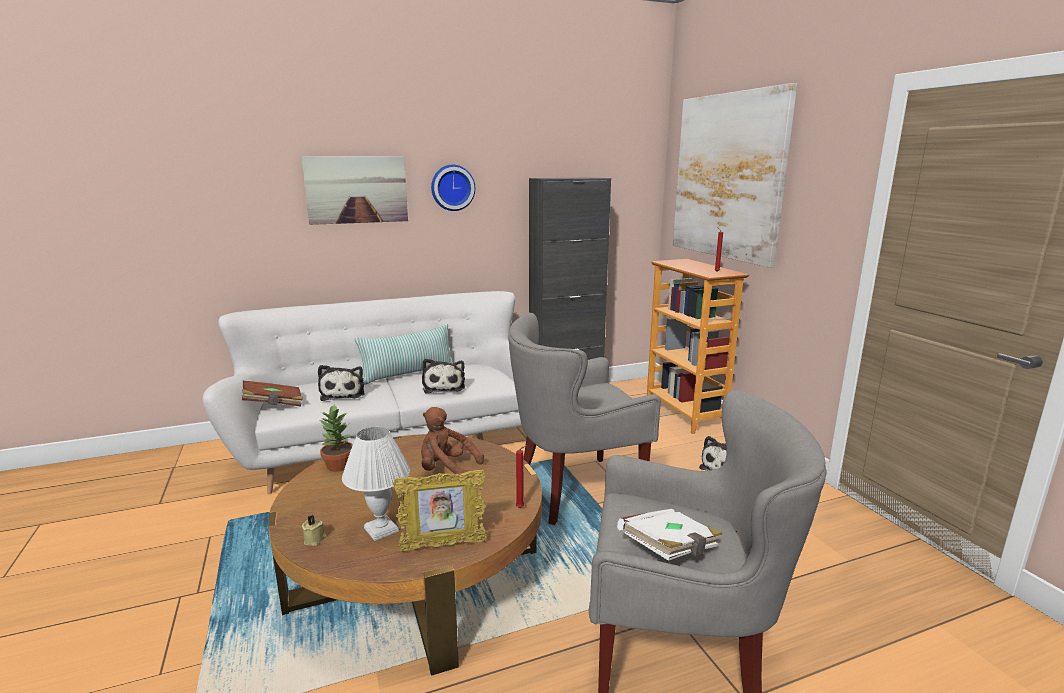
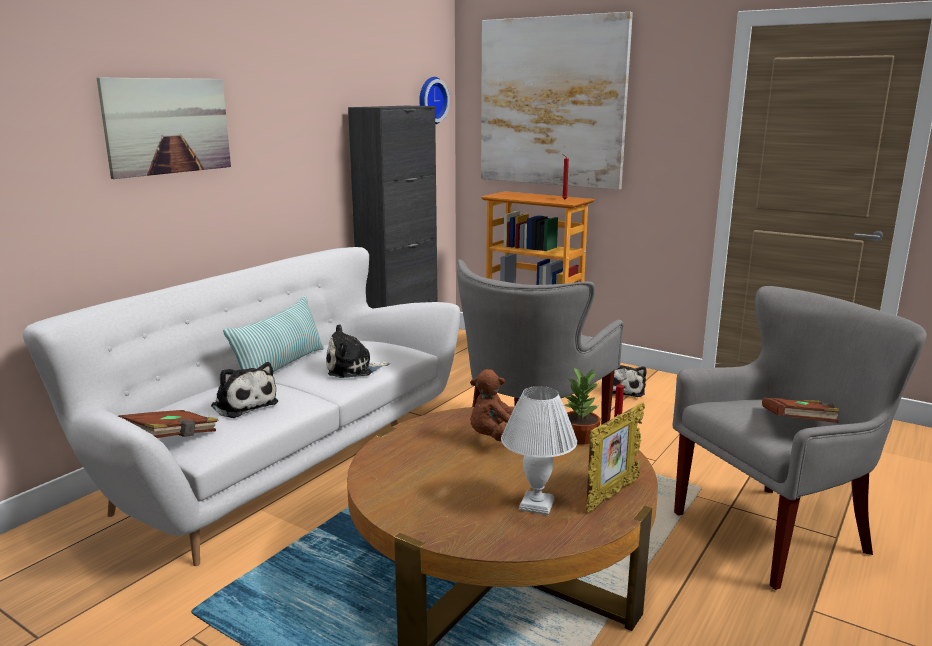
camera: 35 degrees left, 0 degrees up
(315, 539) = (492, 536): beige candle -> none
(338, 466) = (382, 472): potted plant -> potted plant (580, 439)
(444, 386) = (353, 369): plush toy -> plush toy turned 120 degrees clockwise
(452, 187) = (273, 120): wall clock -> wall clock (430, 100)
(670, 550) = (798, 425): white book -> brown book

